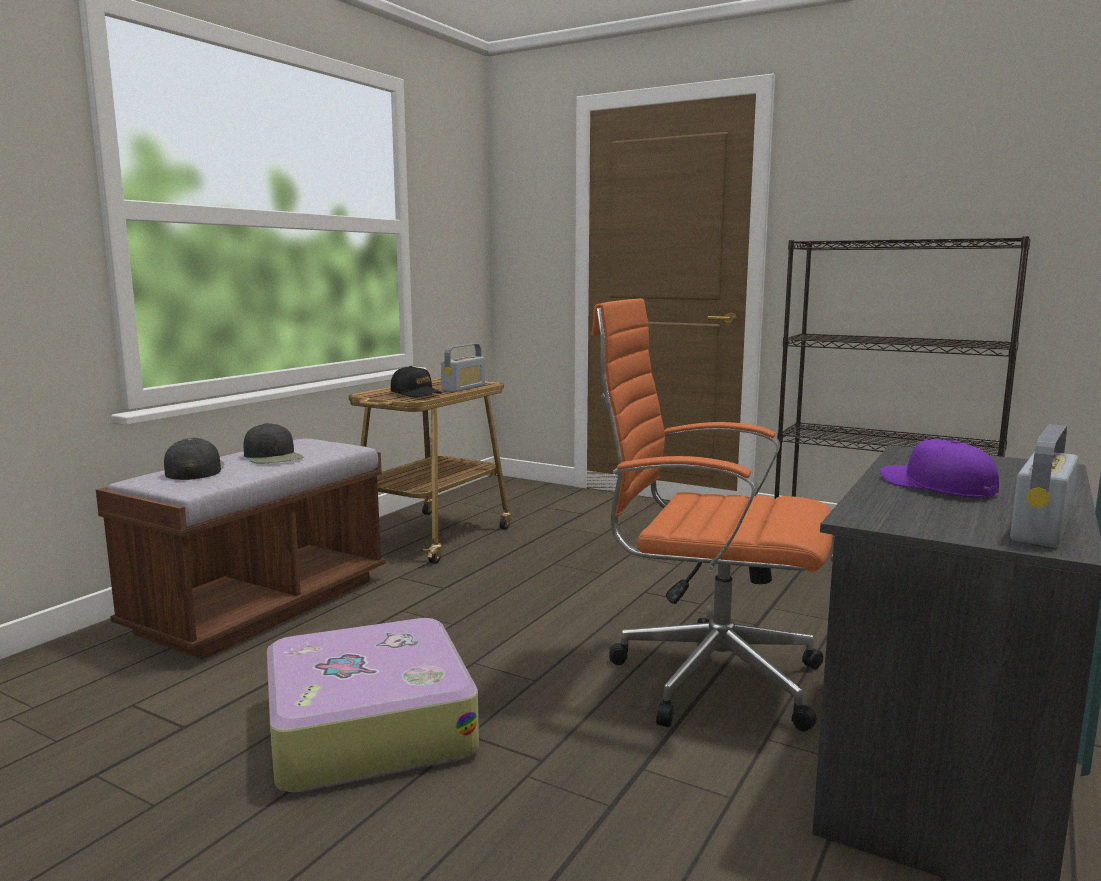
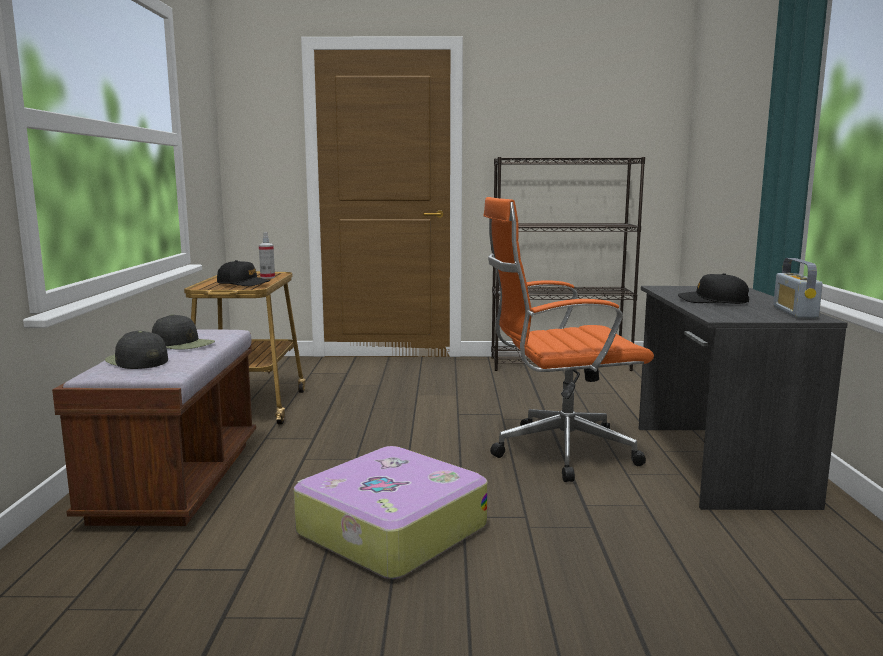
camera: 30 degrees left, 0 degrees up
(463, 388) = (267, 277): radio -> spray bottle
(936, 486) = (713, 301): purple cap -> black cap

